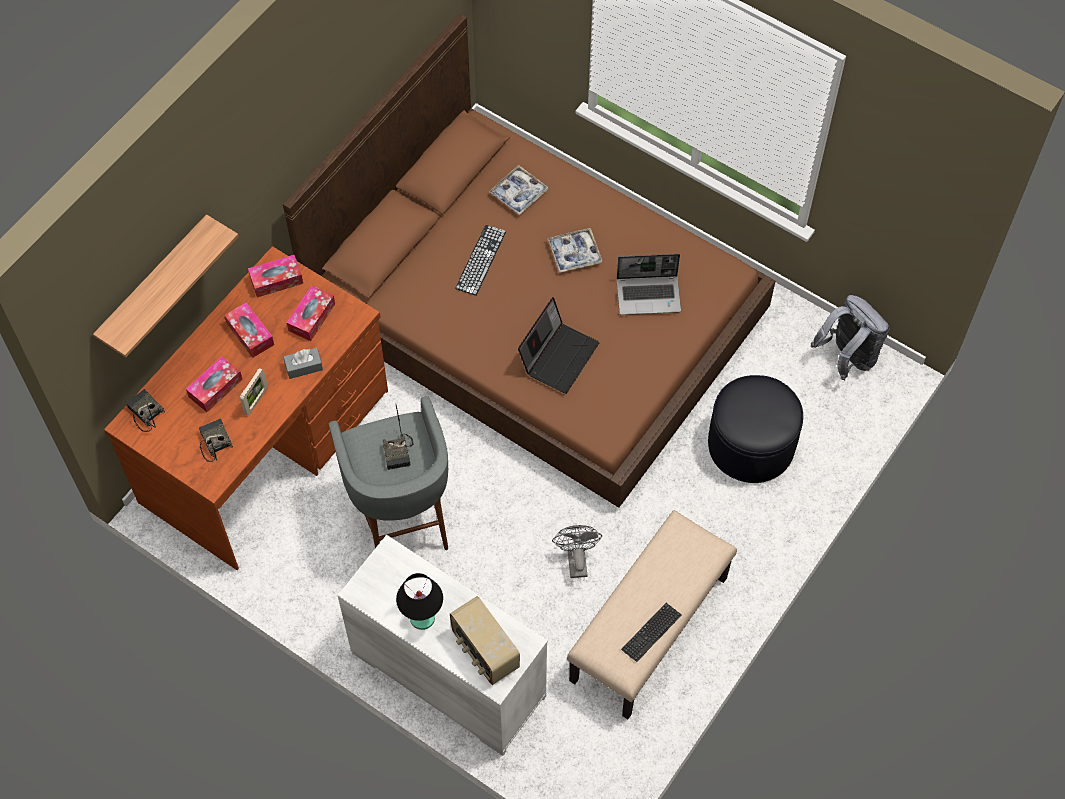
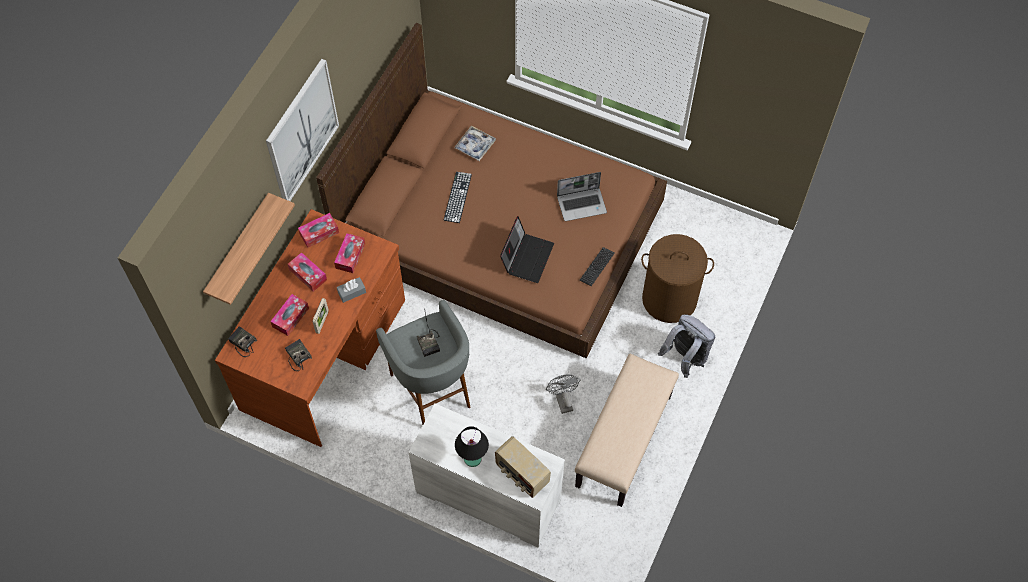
camera: 10 degrees left, 0 degrees up
(266, 139) = (302, 132): none -> picture
(574, 253) = (523, 183): tray -> none
(651, 632) = (631, 442): keyboard -> keyboard (597, 267)
(751, 445) = (669, 299): black ottoman -> brown laundry basket
(847, 358) = (723, 228): grey backpack -> grey backpack (685, 358)

